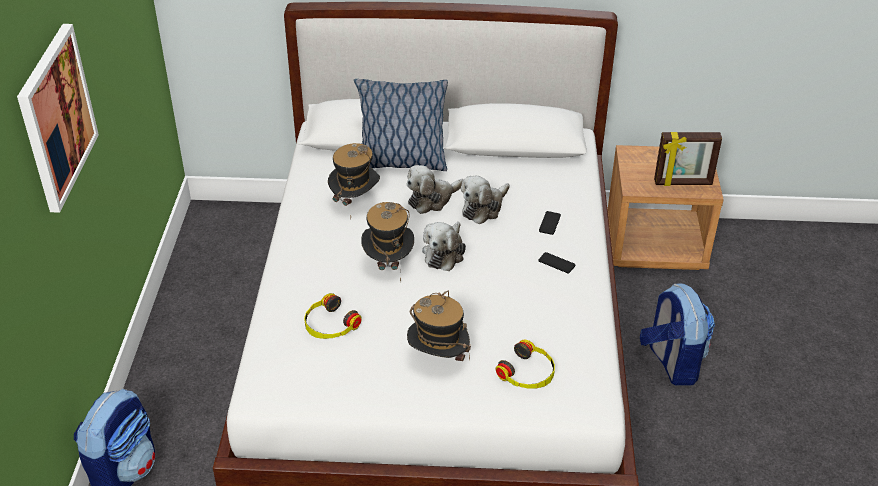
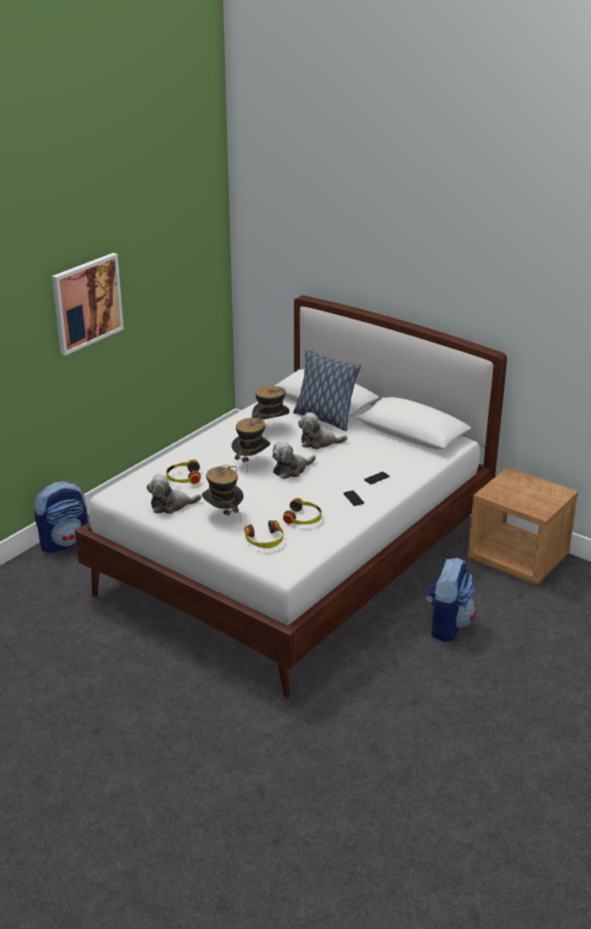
camera: 35 degrees right, 10 degrees down
(484, 208) = (345, 457): plush toy -> plush toy (171, 505)
(534, 318) = (303, 518): none -> headphones
(683, 183) = (527, 503): picture frame -> none

